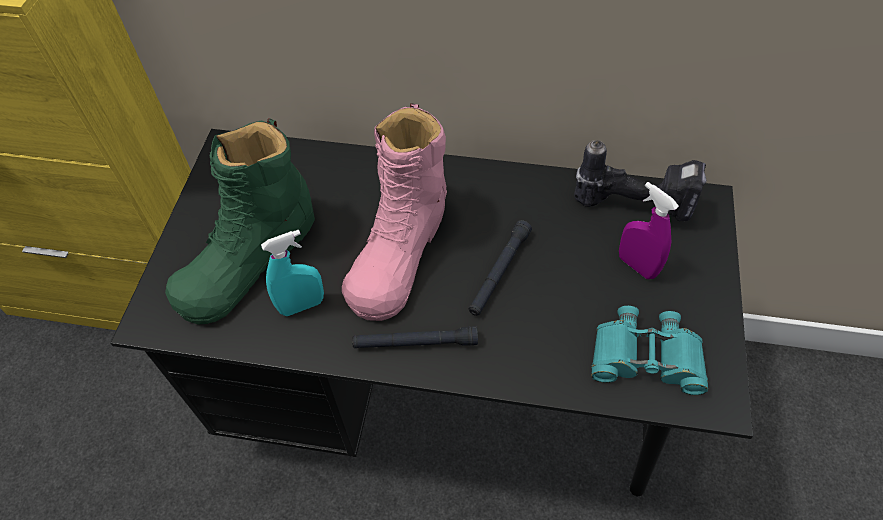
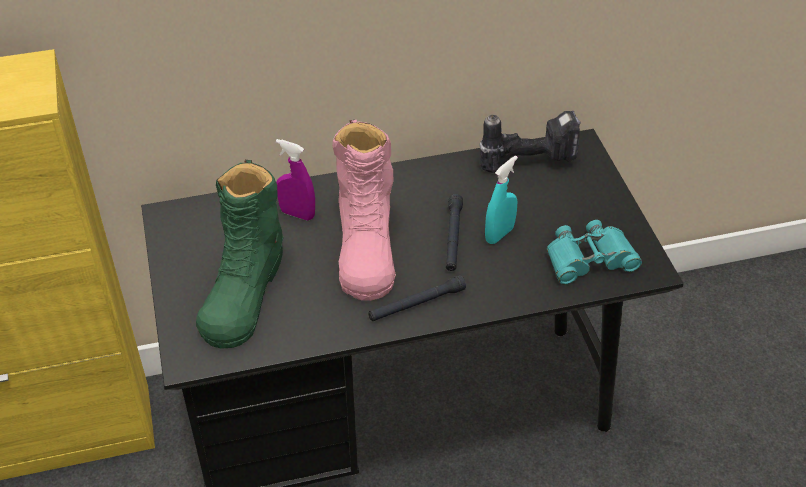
camera: 25 degrees left, 10 degrees down
(302, 305) = (310, 308): turquoise spray bottle -> turquoise spray bottle (499, 234)
(636, 265) = (552, 202): purple spray bottle -> purple spray bottle (297, 214)

